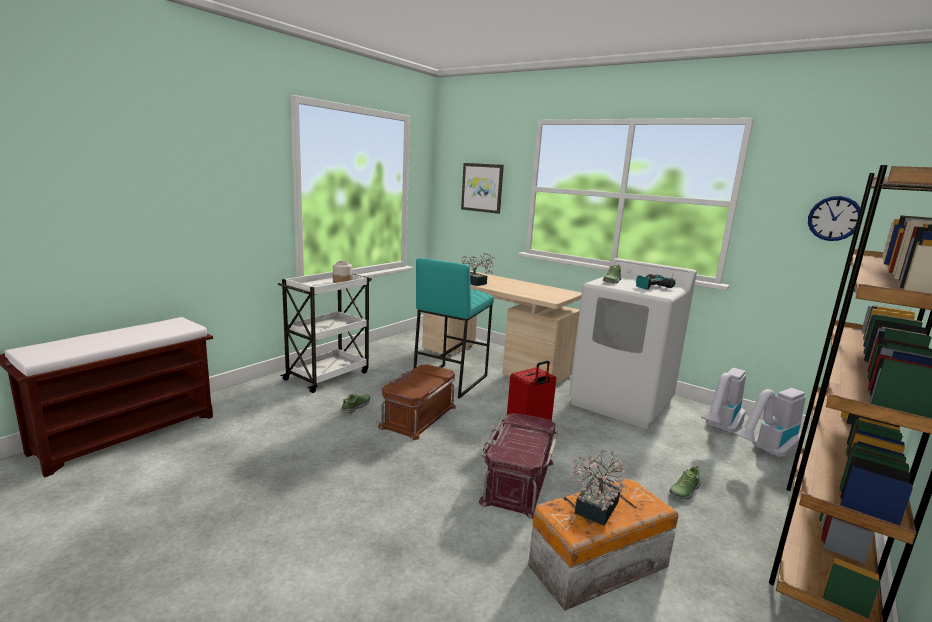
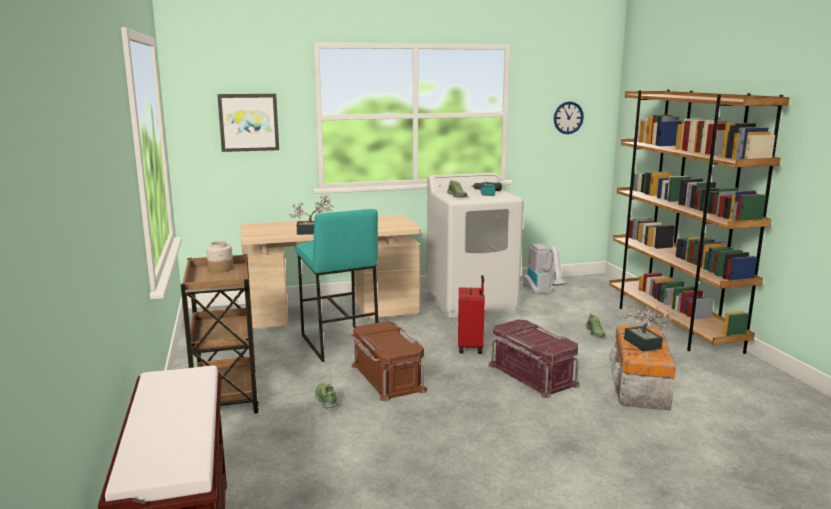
camera: 50 degrees left, 0 degrees up
(328, 375) = (226, 394): white cart -> brown cart
(767, 452) = (581, 295): vacuum cleaner -> none

